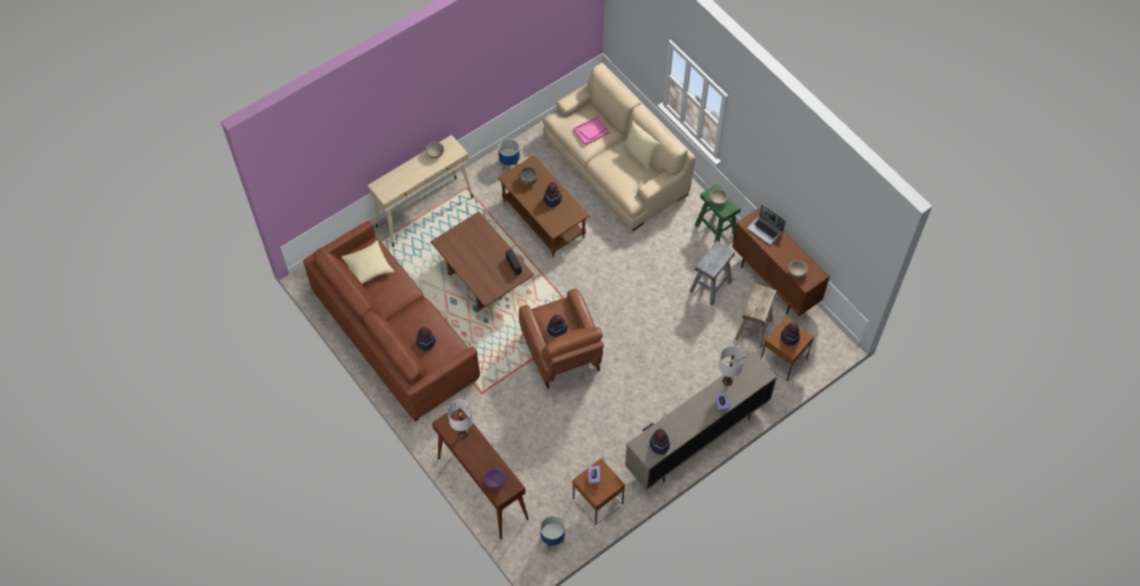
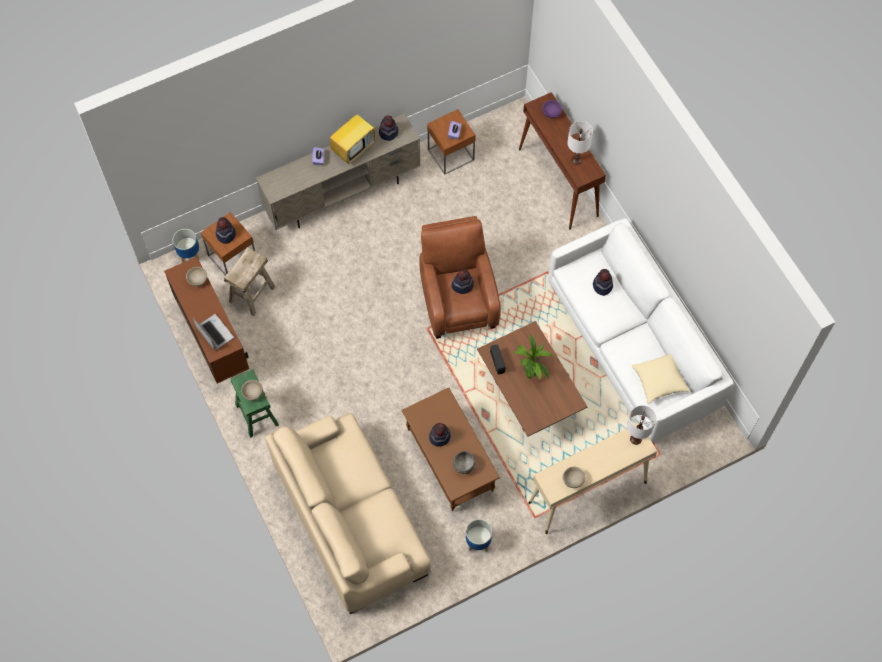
camera: 170 degrees left, 5 degrees up
(395, 336) = (632, 346): brown sofa -> white sofa
(482, 263) = (532, 370): none -> potted plant
(552, 539) = (499, 129): planter -> planter (190, 254)
(591, 131) = (375, 522): pink tray -> none
(639, 156) = (325, 476): beige pillow -> none
(690, 422) = (353, 148): none -> television
(710, 286) = (283, 348): grey stool -> none
(727, 381) = (306, 180): white table lamp -> white table lamp (635, 439)

